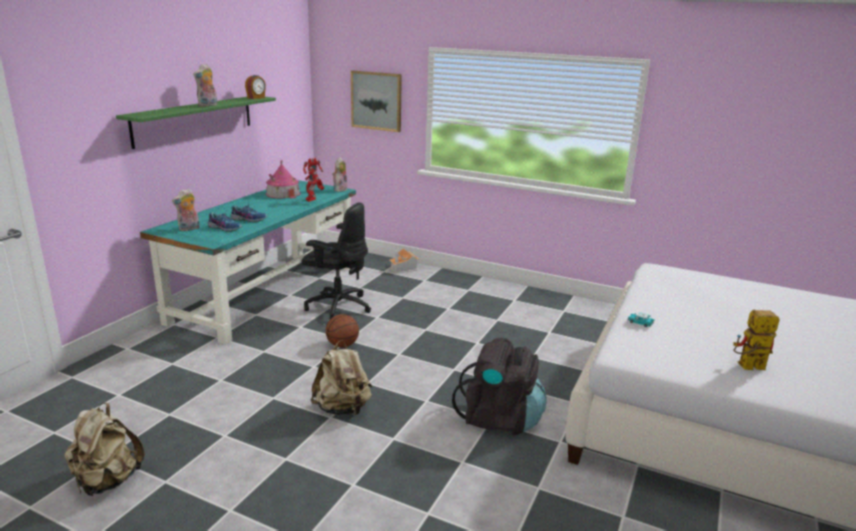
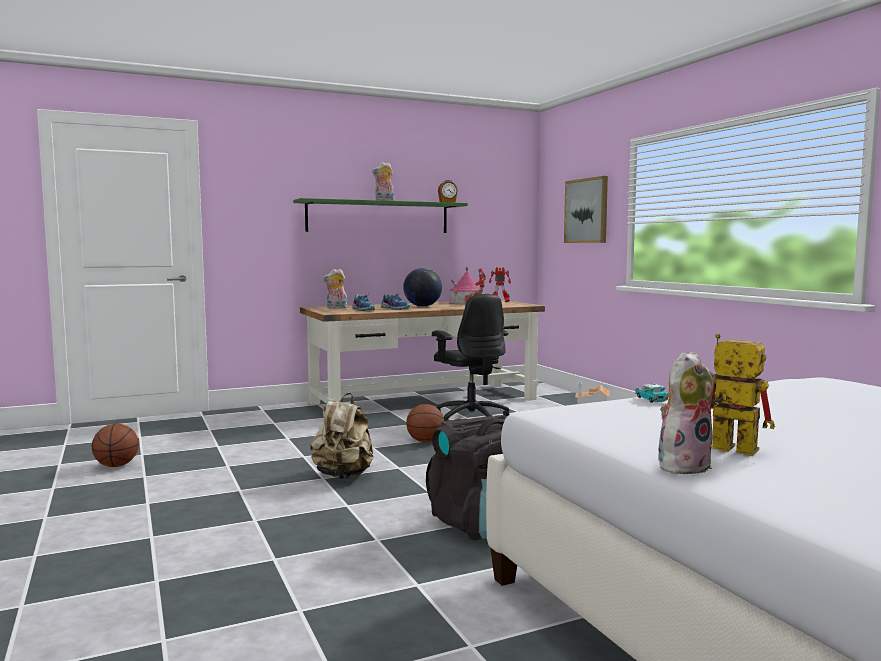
camera: 40 degrees right, 15 degrees down
(107, 481) = (116, 466): beige backpack -> basketball
(262, 209) = (422, 306): none -> globe
(267, 292) = (424, 401): turquoise desk -> brown desk
(340, 189) = (528, 304): plush toy -> plush toy (682, 465)

